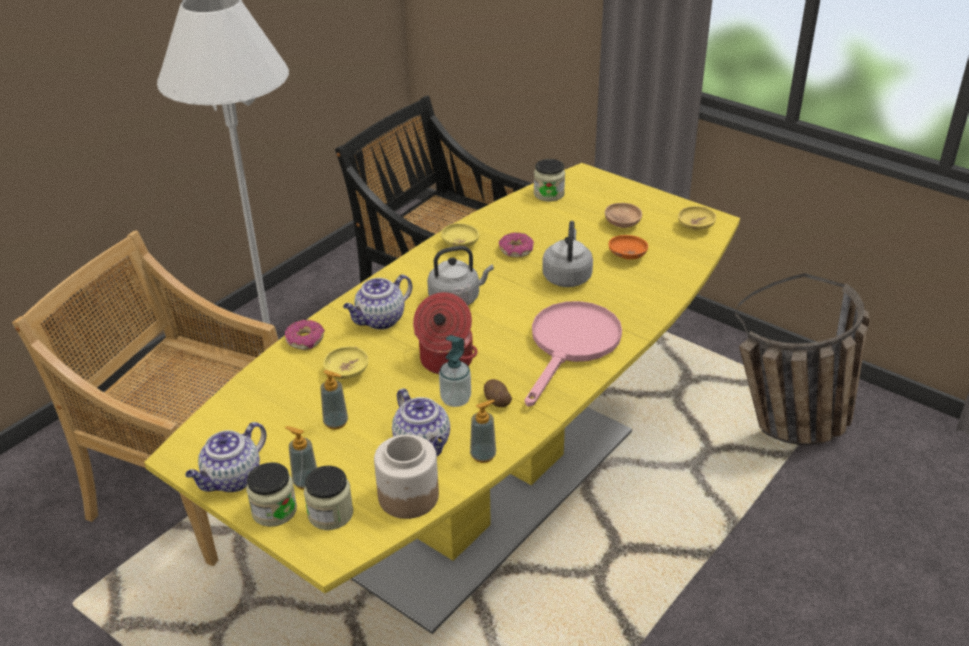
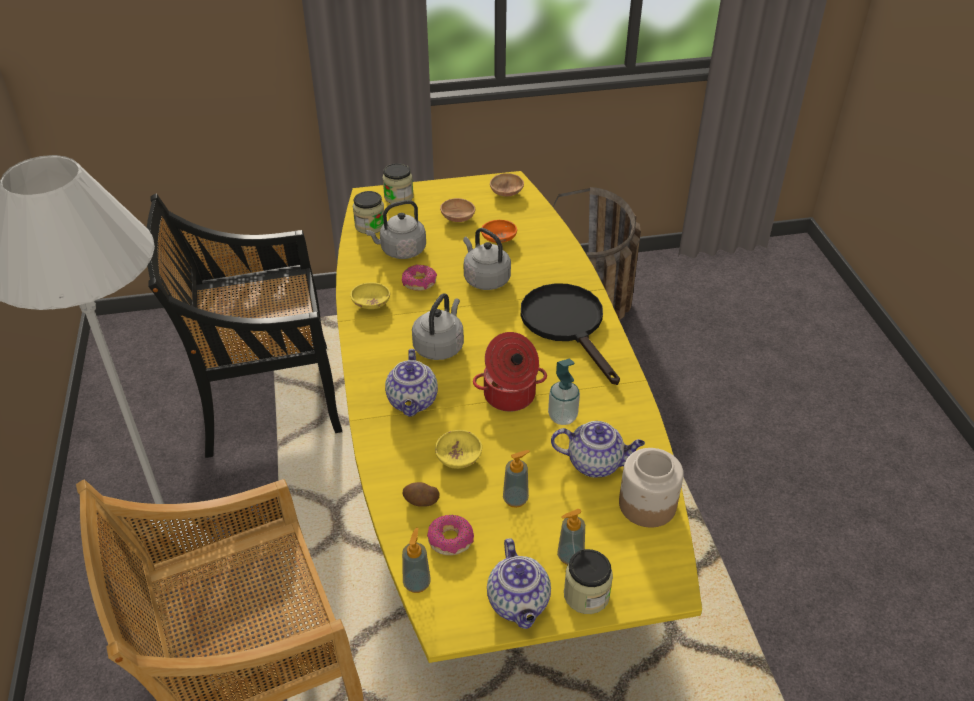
camera: 50 degrees left, 5 degrees up
(305, 340) = (383, 460): donut -> donut (450, 540)
(330, 514) = (624, 561): jar -> jar (398, 197)
(483, 455) = (641, 439): soap dispenser -> soap dispenser (417, 583)
(496, 401) = (588, 397): potato -> potato (421, 501)
(540, 222) = (401, 251): none -> grey kettle
(571, 345) = (567, 325): pink frying pan -> black frying pan
(695, 227) = (506, 193): yellow bowl -> brown bowl

